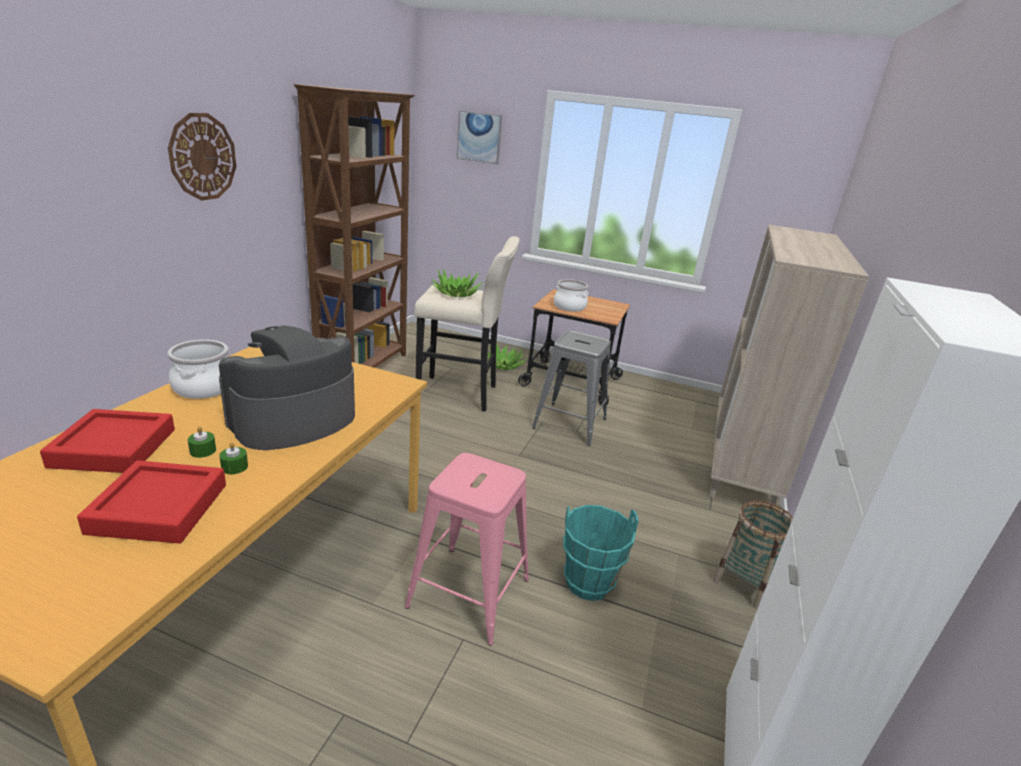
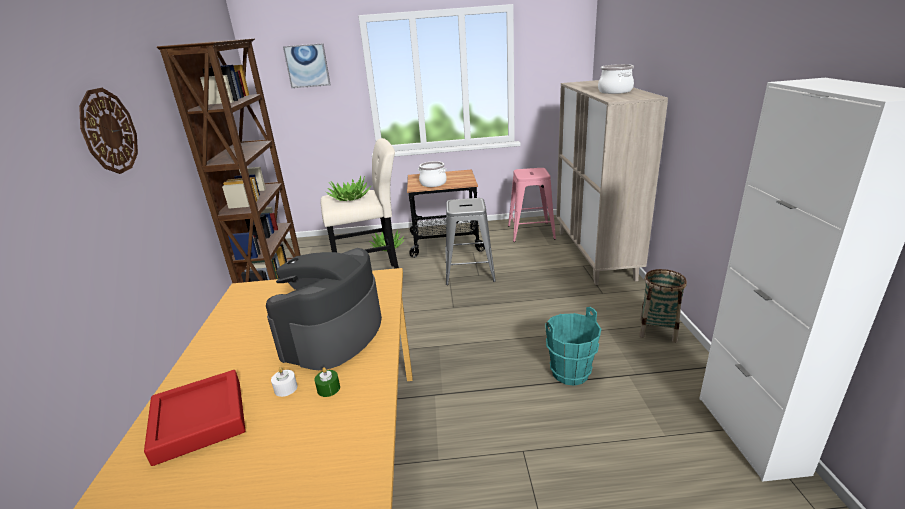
camera: 20 degrees left, 0 degrees up
(159, 508) = (303, 448): red tray -> none
(203, 451) = (286, 388): green candle -> white candle
(204, 388) = (224, 340): cooking pot -> cooking pot (615, 91)
(468, 592) = (499, 417): pink stool -> pink stool (530, 232)

